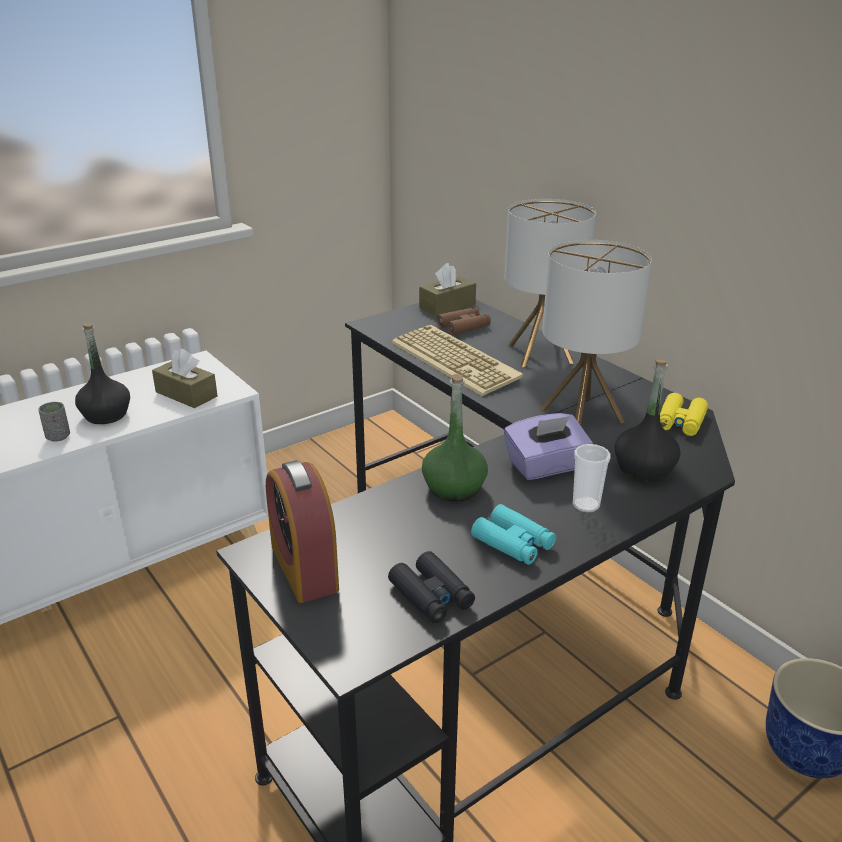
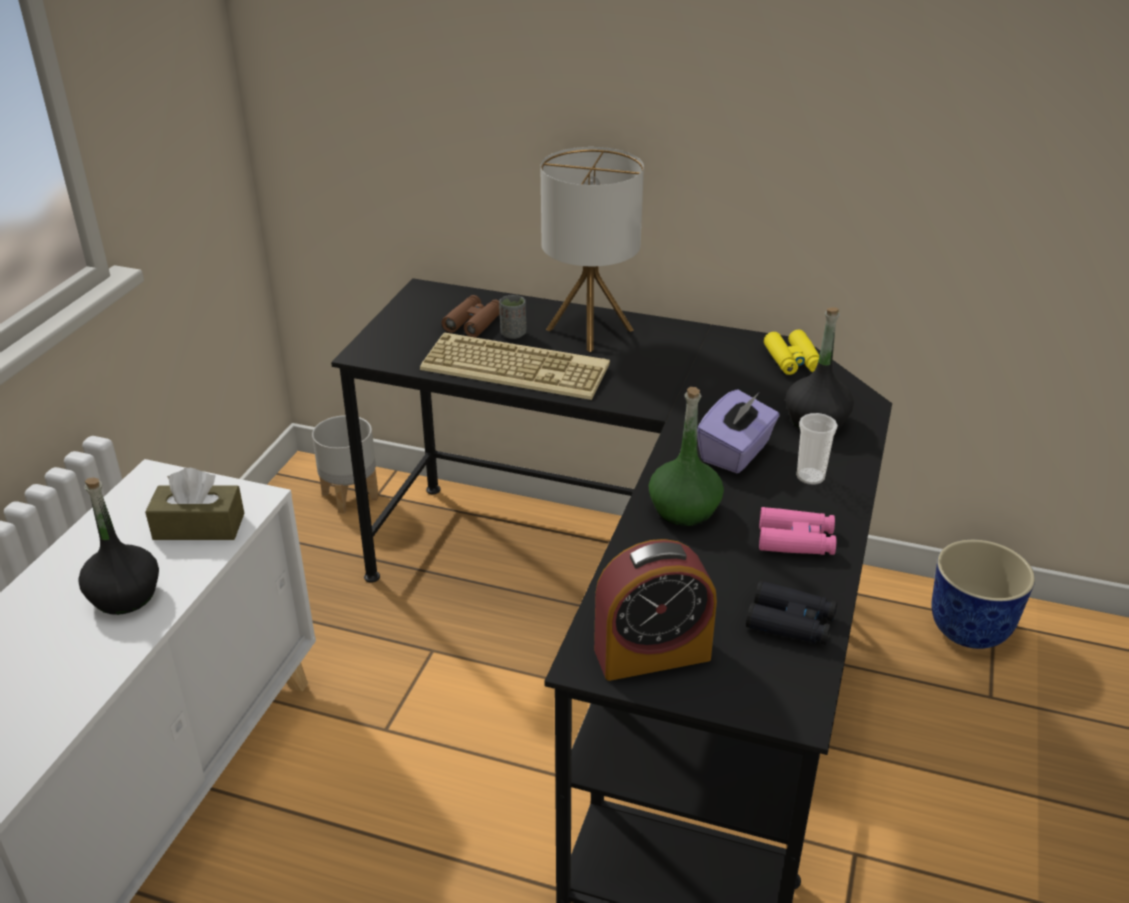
camera: 35 degrees left, 5 degrees up
(58, 437) = (97, 651): grey cup -> grey cup (513, 334)
(304, 568) = (652, 654): alarm clock -> alarm clock turned 45 degrees counterclockwise
(397, 447) = (349, 495): none -> grey planter
(447, 306) = (423, 301): brown tissue box -> none
(513, 543) = (796, 540): turquoise binoculars -> pink binoculars
(582, 416) = (706, 386): table lamp -> none

